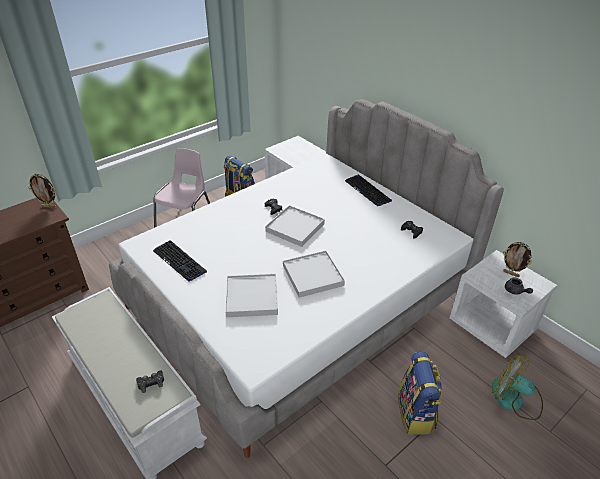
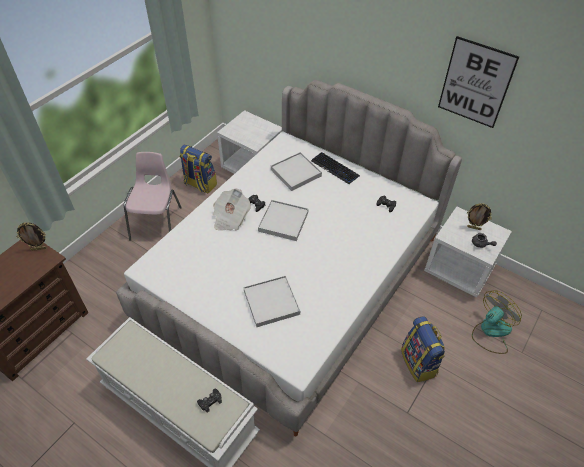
camera: 15 degrees left, 10 degrees up
(179, 261) = (191, 279): keyboard -> none
(242, 215) = (230, 218): none -> newspaper
(312, 276) = (316, 269): white tray -> white tray (296, 173)
(514, 399) = (490, 332): fan -> fan turned 120 degrees clockwise
(522, 97) = (475, 83): none -> picture

